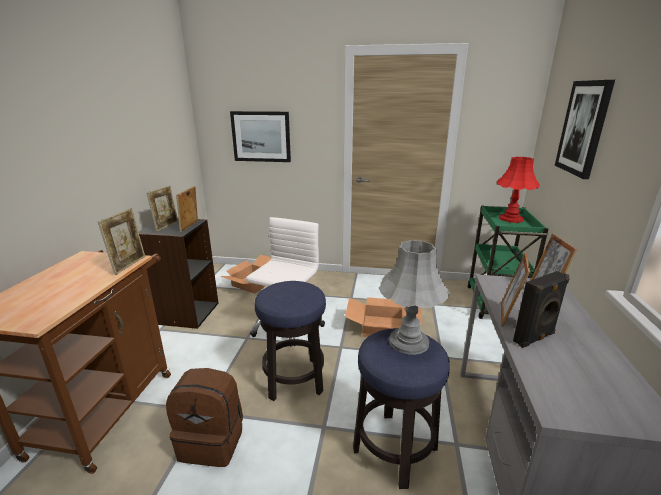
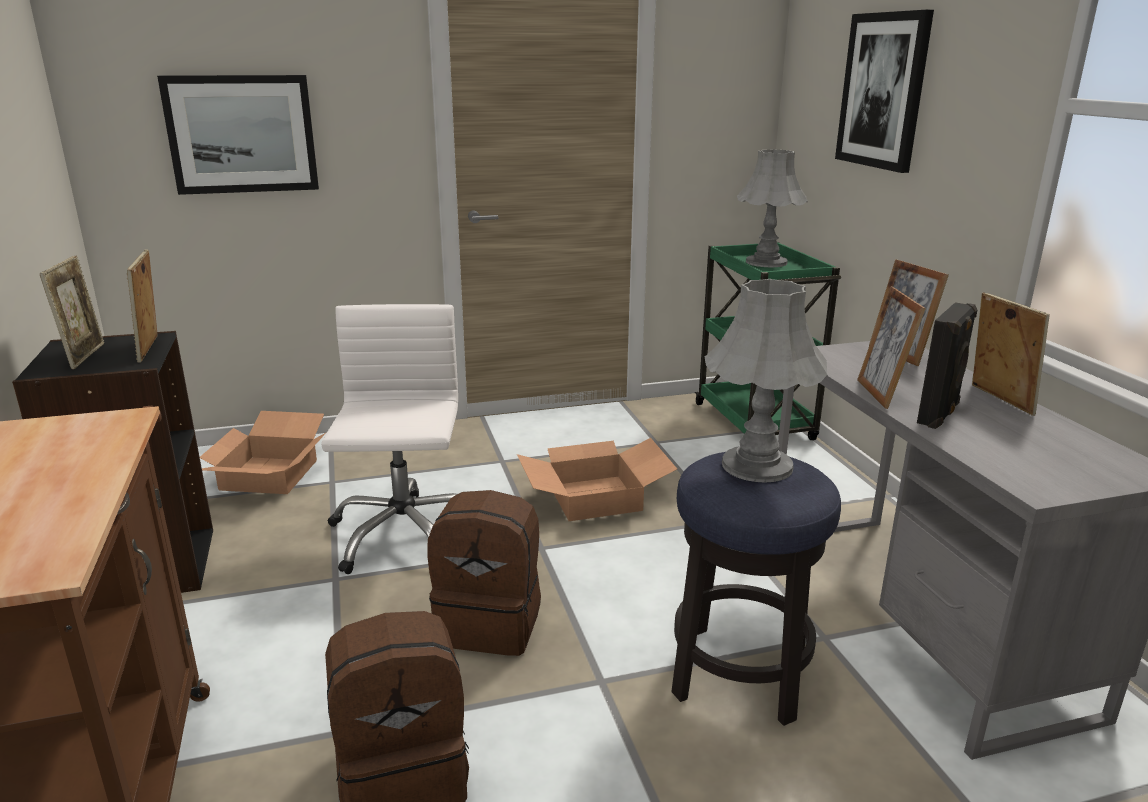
camera: 25 degrees left, 0 degrees up
(129, 265) = (127, 430): picture frame -> picture frame (998, 400)
(294, 379) = (490, 623): stool -> brown backpack
(511, 219) = (766, 262): red table lamp -> grey table lamp

